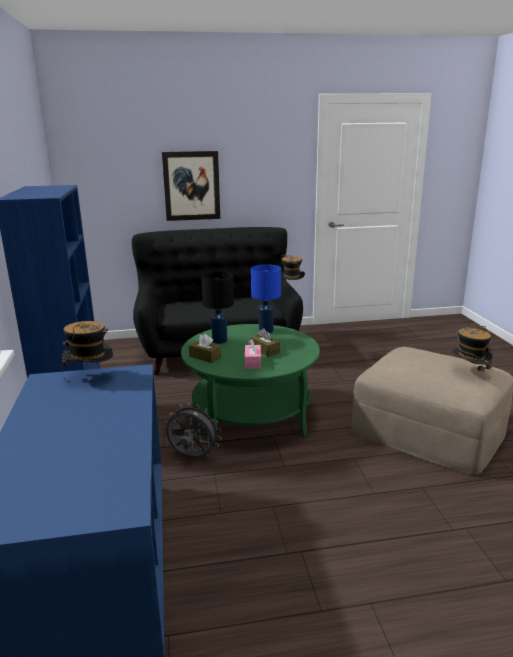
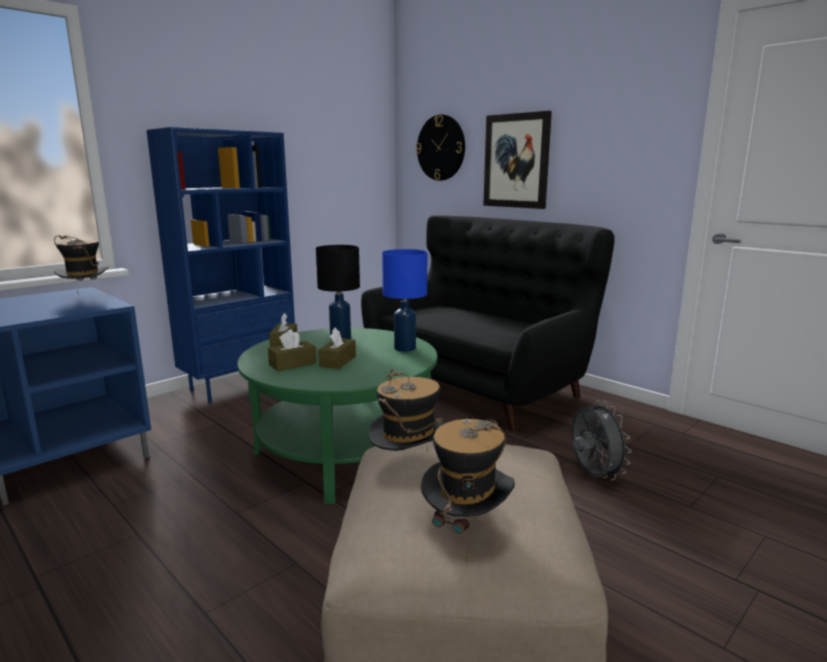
camera: 55 degrees right, 5 degrees down
(113, 176) = (441, 148): none -> wall clock
(192, 458) = (218, 452): grey fan -> grey fan (592, 475)
(253, 362) = (292, 364): pink tissue box -> brown tissue box
(291, 289) = (547, 319): hat -> hat (409, 469)

